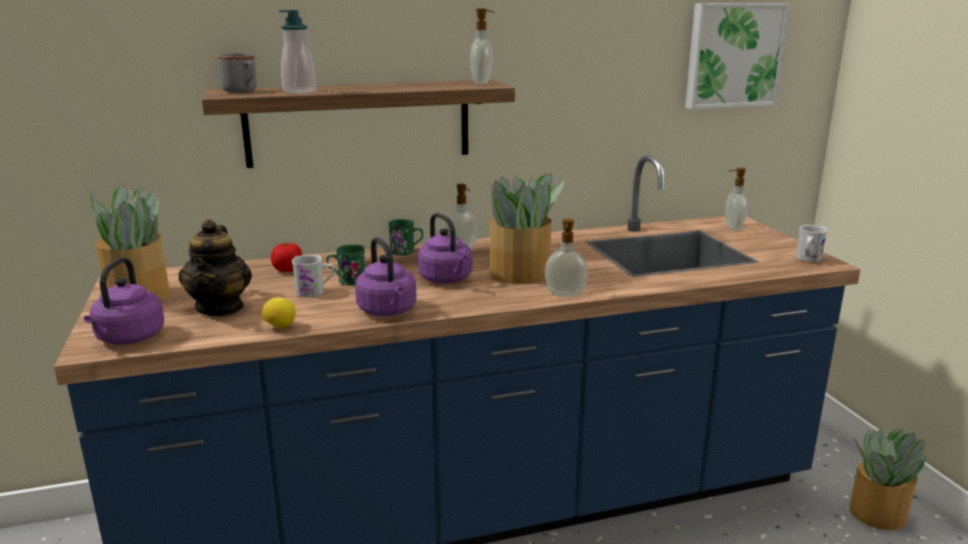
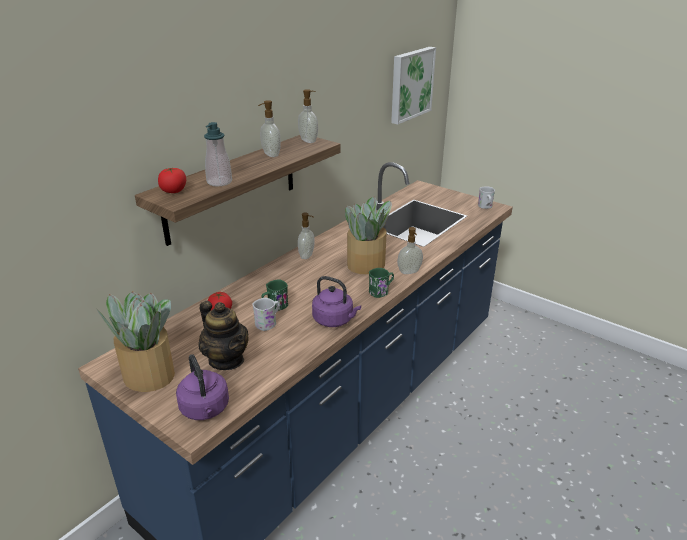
camera: 35 degrees left, 10 degrees up
(242, 91) = (174, 191): grey mug -> tomato
(280, 327) = (290, 358): lemon -> none
(406, 251) = (275, 269): green mug -> green mug (381, 291)
(447, 279) = (333, 283): purple kettle -> none
(732, 228) = (426, 193): soap dispenser -> soap dispenser (270, 155)
(876, 513) = (518, 327): potted plant -> none

